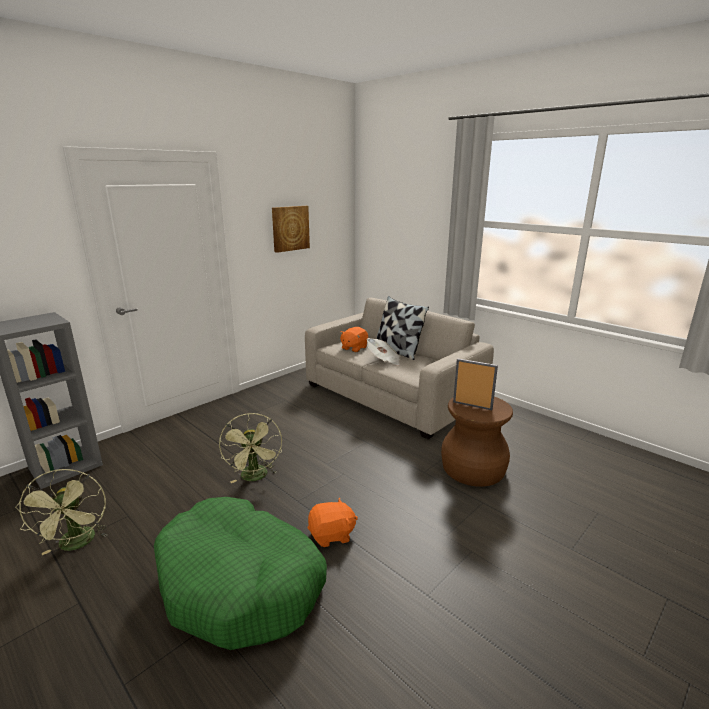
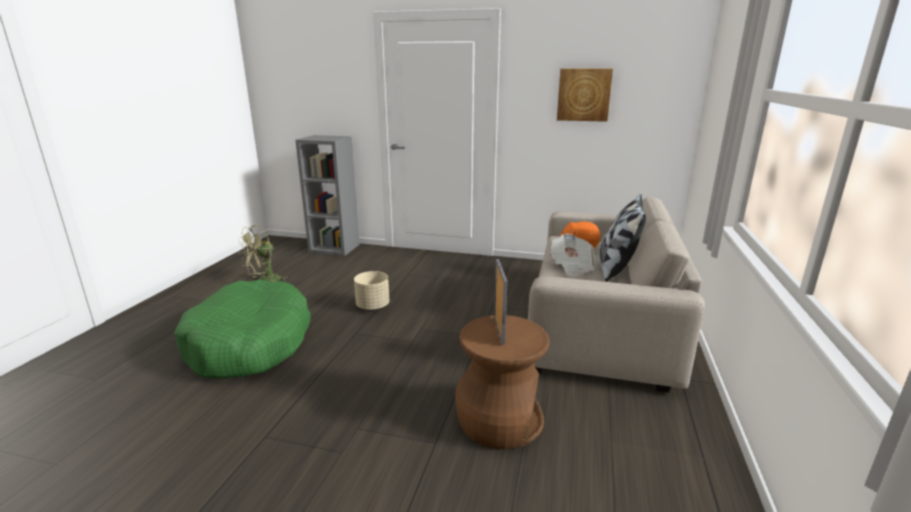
camera: 60 degrees right, 0 degrees up
(255, 477) = (373, 306): green fan -> beige planter
(332, 535) = (321, 363): orange plush toy -> none

